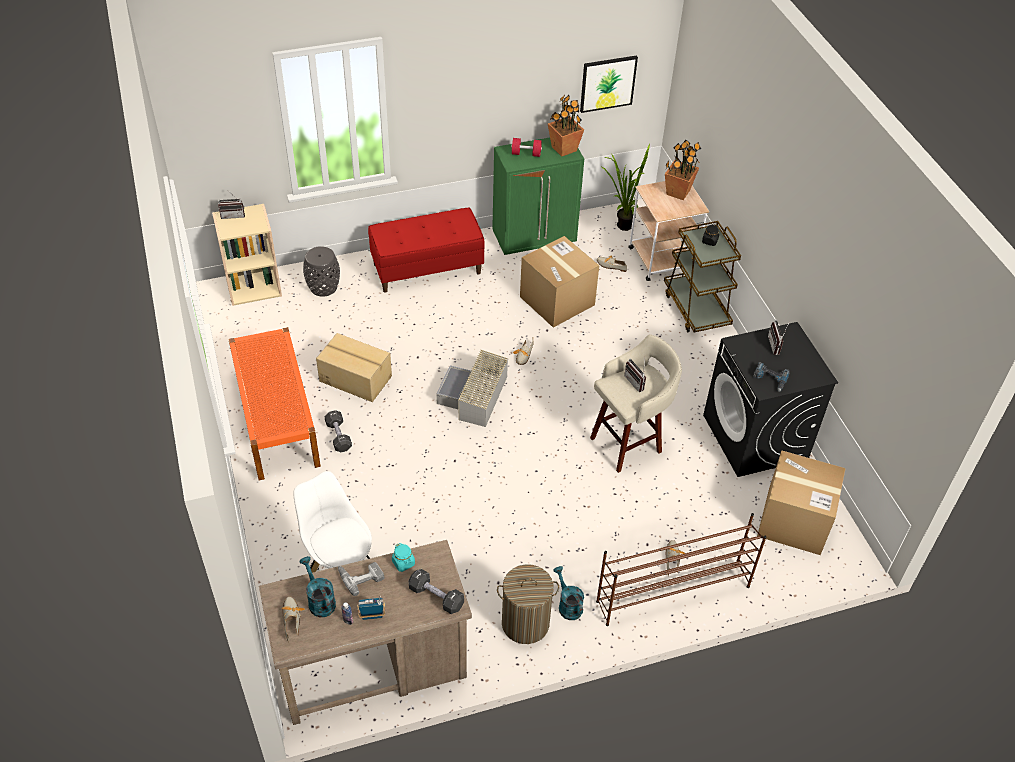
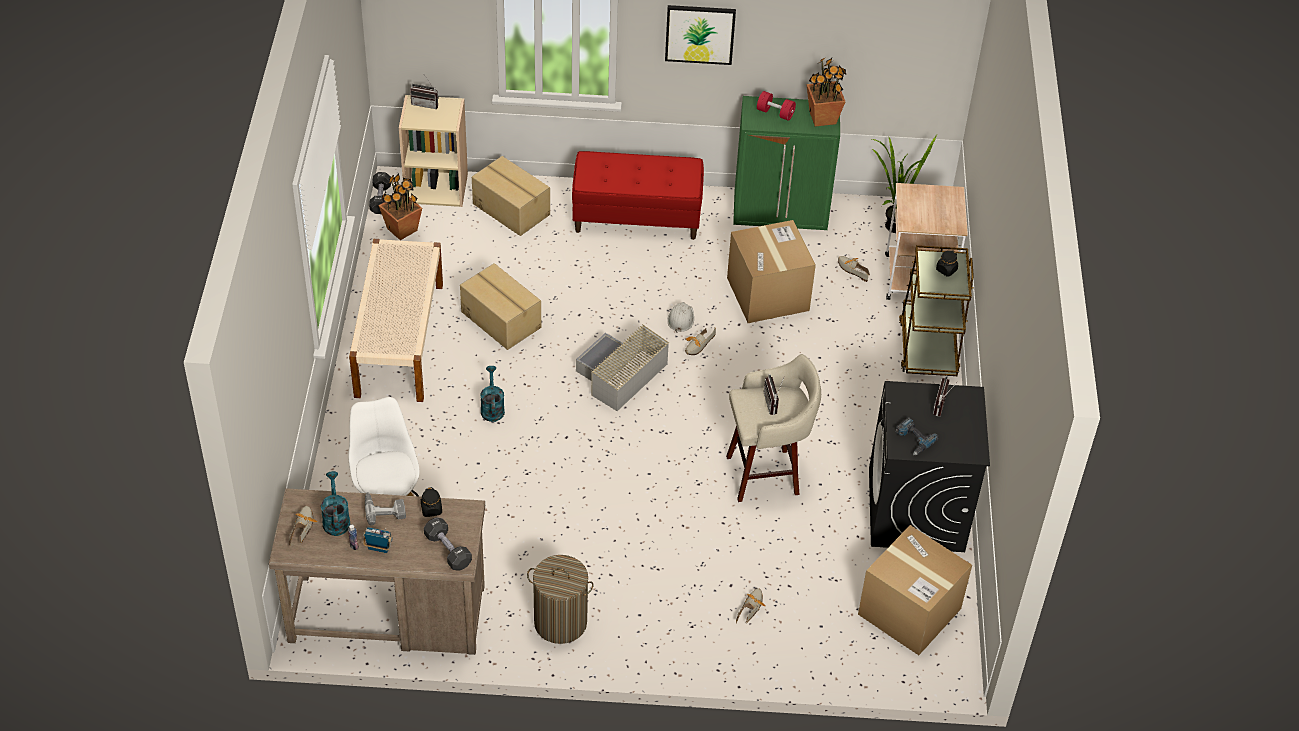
camera: 20 degrees right, 0 degrees up
(276, 419) = (398, 339): orange bench -> beige bench
(323, 287) = (511, 208): grey stool -> cardboard box
(338, 436) = (455, 376): black dumbbell -> black dumbbell (380, 199)
(403, 563) = (431, 509): turquoise jar -> black jar
(500, 338) = (680, 319): none -> white hard hat
(567, 605) = (613, 619): turquoise watering can -> turquoise watering can (492, 407)
(607, 83) = (892, 53): picture -> picture (700, 34)
(672, 594) = (731, 643): brown shoe rack -> none
(678, 192) = (943, 202): potted plant -> potted plant (402, 229)

